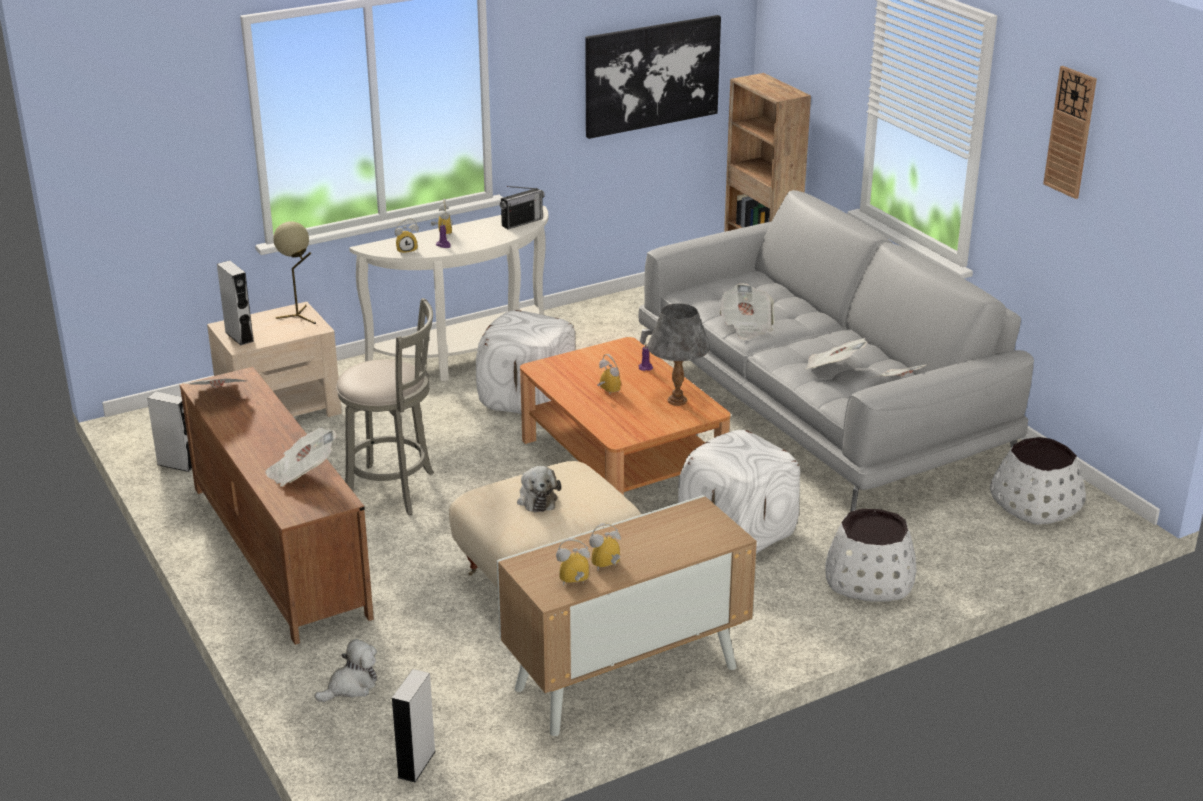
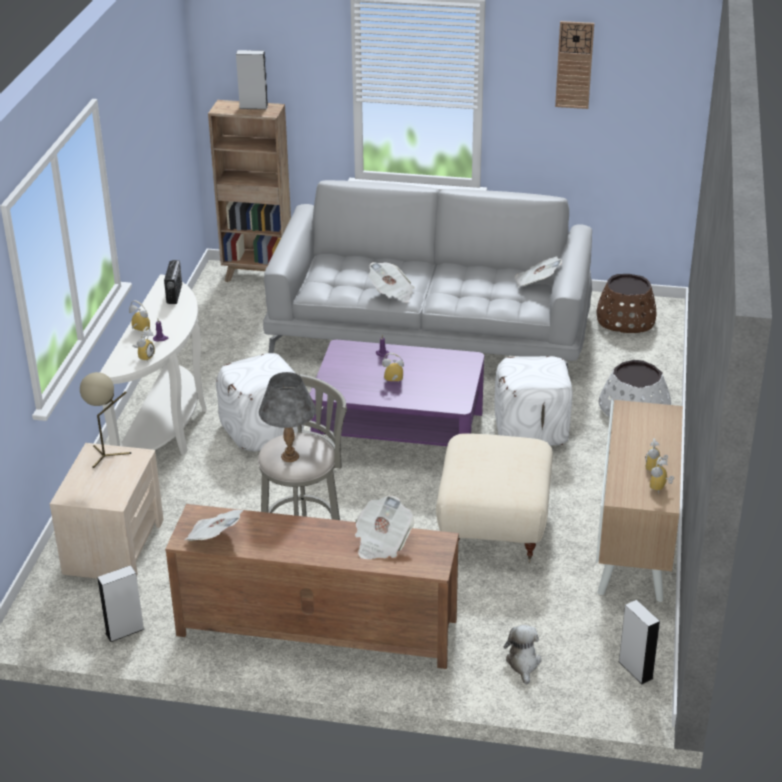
camera: 50 degrees left, 5 degrees up
(239, 336) = (97, 496): grey speaker -> grey speaker (253, 106)
(536, 499) = (495, 468): plush toy -> none
(622, 464) = (398, 433): brown coffee table -> purple coffee table
(652, 75) = (162, 132): picture -> none
(676, 400) = (440, 363): grey table lamp -> grey table lamp (289, 457)
(833, 368) = (486, 292): newspaper -> none
(1035, 504) = (625, 320): white planter -> brown planter

